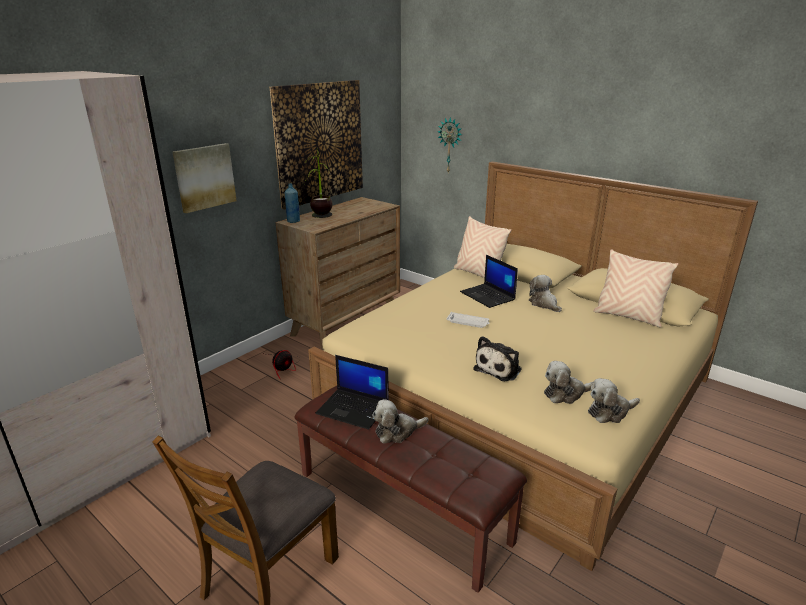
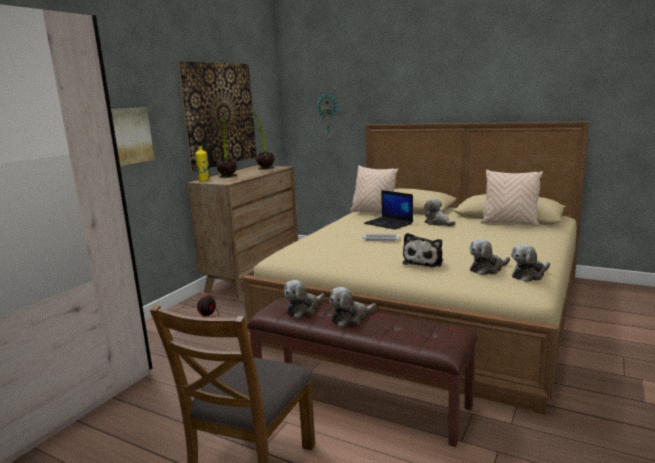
camera: 10 degrees left, 10 degrees down
(293, 221) = (204, 180): blue bottle -> yellow bottle
(354, 409) = (304, 309): laptop -> plush toy
(363, 206) = (262, 169): none -> potted plant

